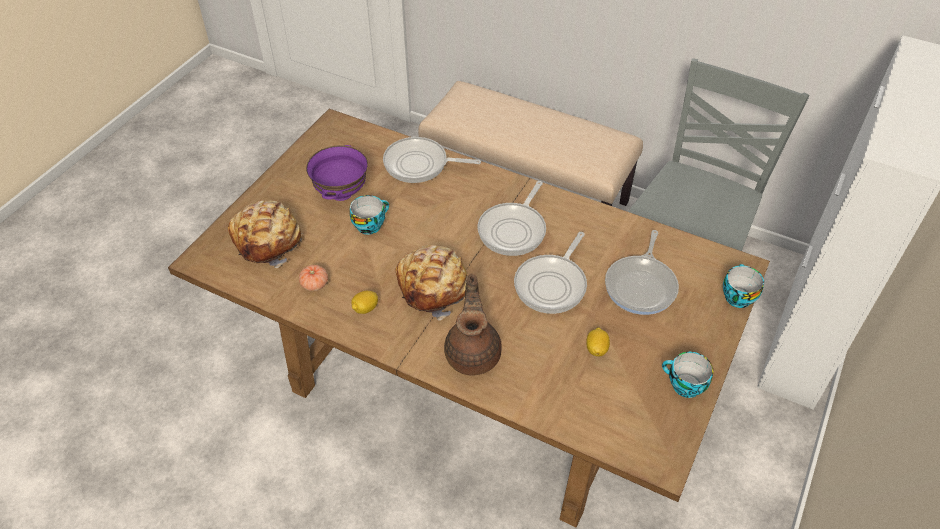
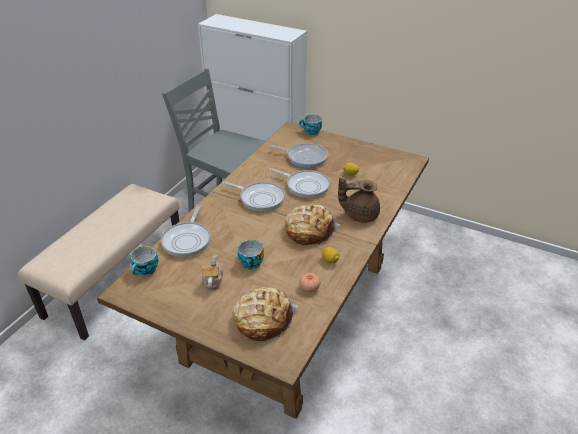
camera: 90 degrees left, 10 degrees down
(340, 193) = (212, 281): purple bowl -> teapot
(684, 386) = (369, 151): cup -> cup (146, 270)

